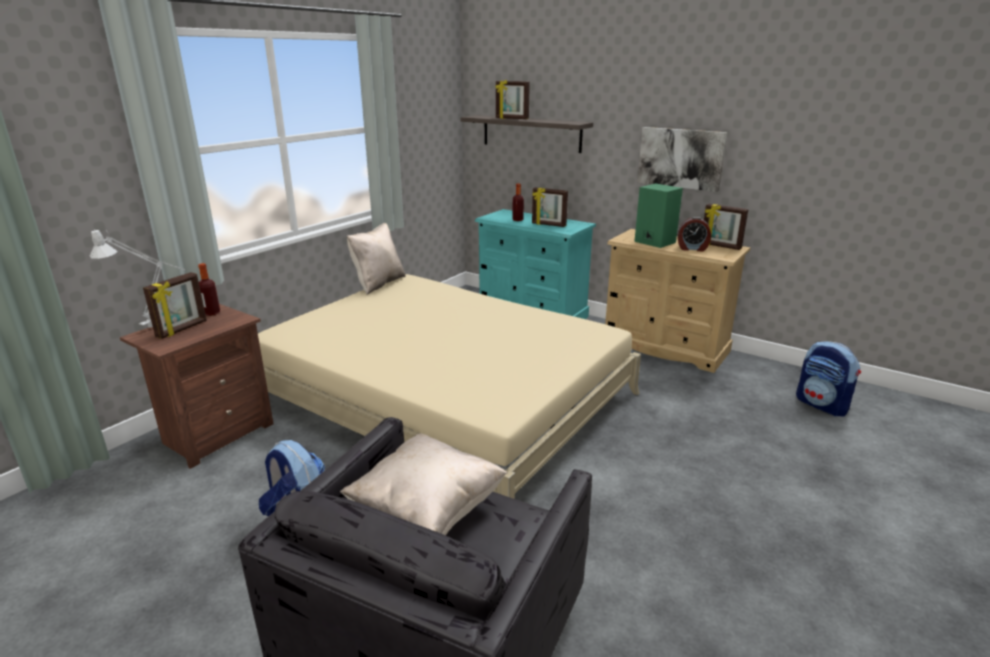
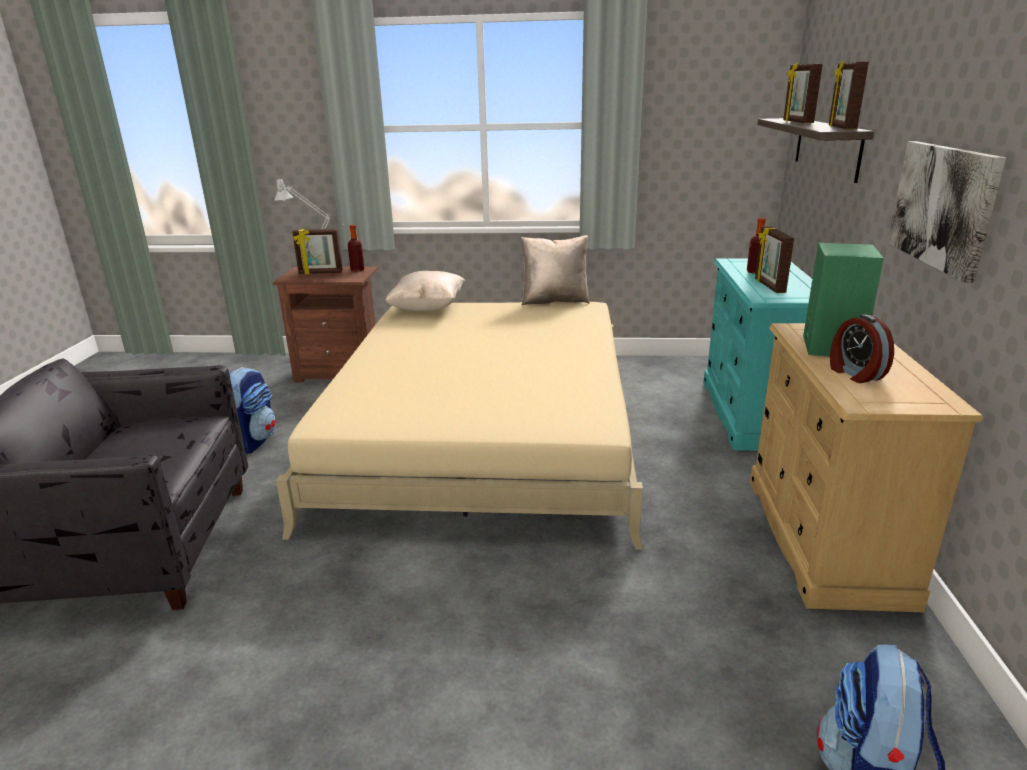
camera: 60 degrees right, 0 degrees up
(427, 511) = (145, 437): beige pillow -> beige pillow (427, 308)
(720, 246) = (921, 391): picture frame -> picture frame (841, 128)

